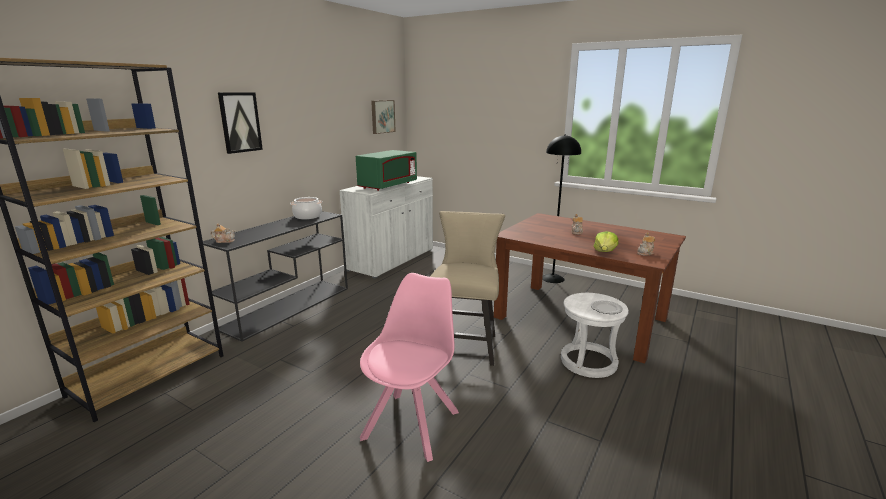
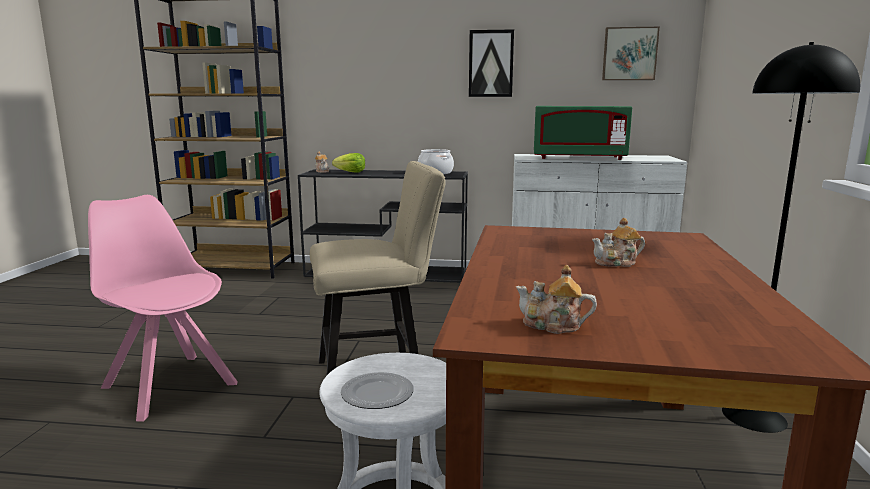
camera: 65 degrees right, 5 degrees down
(240, 122) = (376, 51): picture -> picture (491, 64)
(412, 423) = (168, 384): pink chair -> pink chair turned 135 degrees counterclockwise
(605, 252) = (498, 289): lettuce -> lettuce (351, 172)

